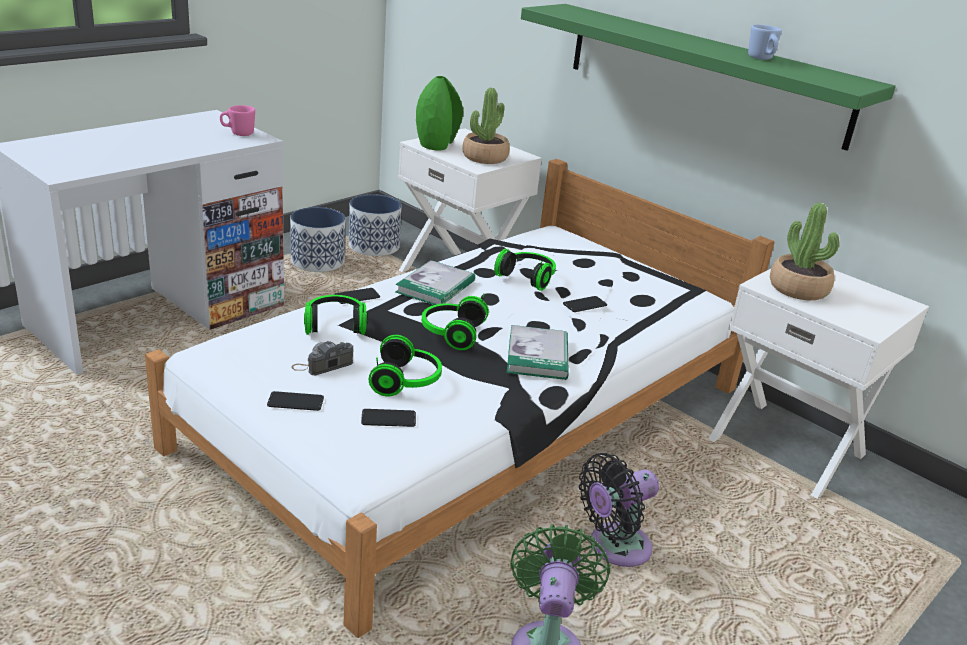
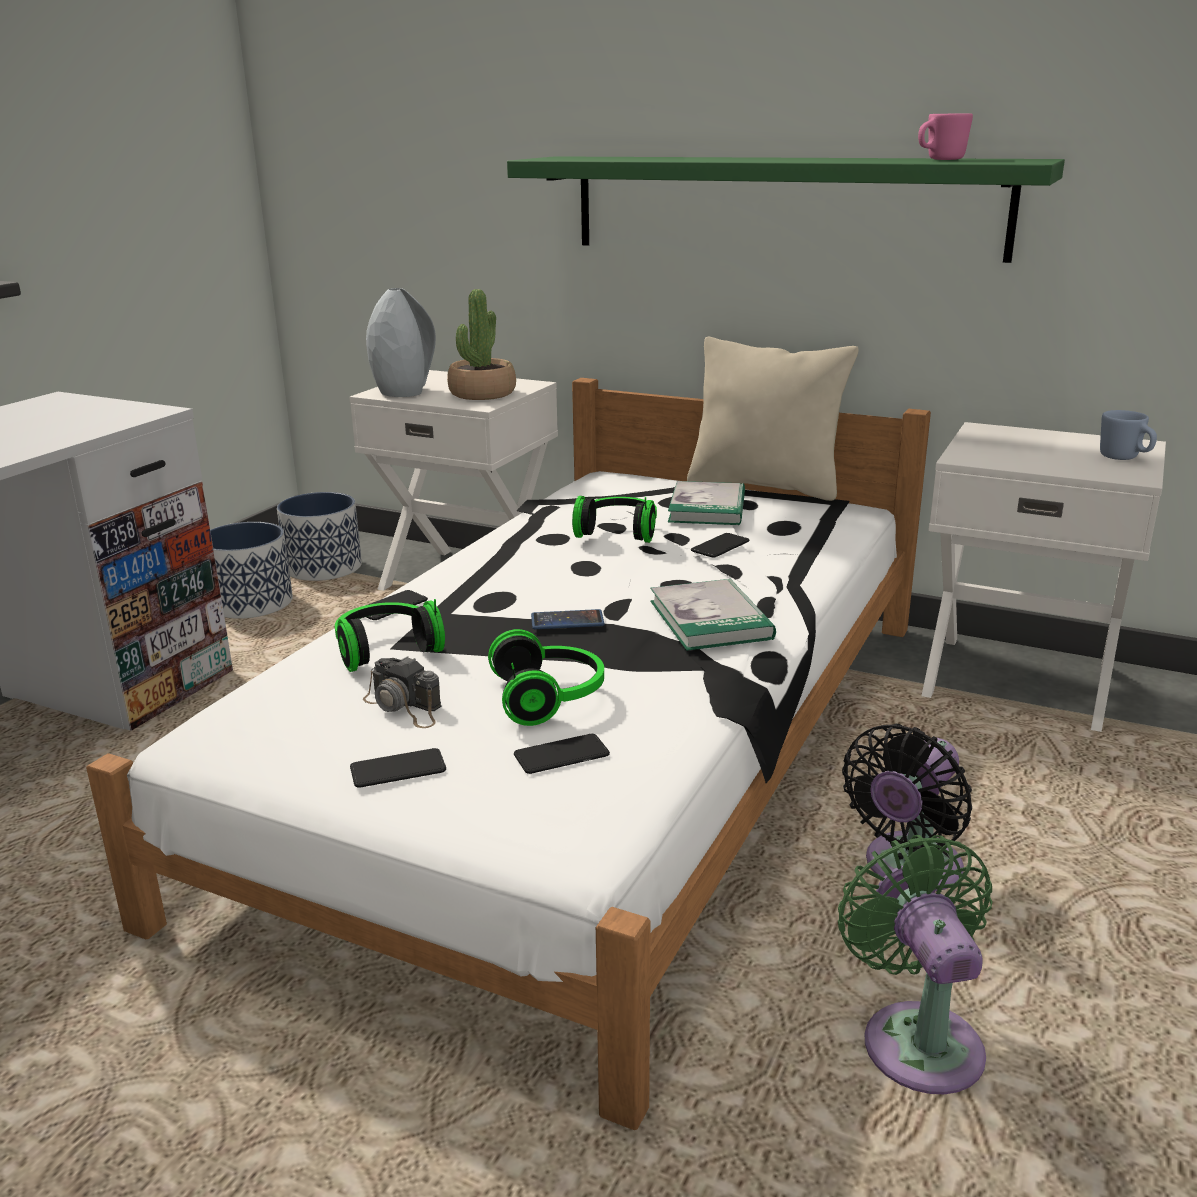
camera: 15 degrees left, 5 degrees down
(238, 133) = (114, 411): pink mug -> pink mug (940, 159)
(322, 365) = (404, 707): camera -> camera turned 90 degrees counterclockwise
(435, 287) = (499, 569): book -> book (707, 508)
(436, 145) = (404, 392): green vase -> grey vase
(451, 333) = (567, 621): headphones -> phone
(656, 264) = (765, 486): none -> beige pillow
(762, 59) = (879, 159): blue mug -> blue mug (1124, 458)
(798, 289) = (1008, 453): potted plant -> none

